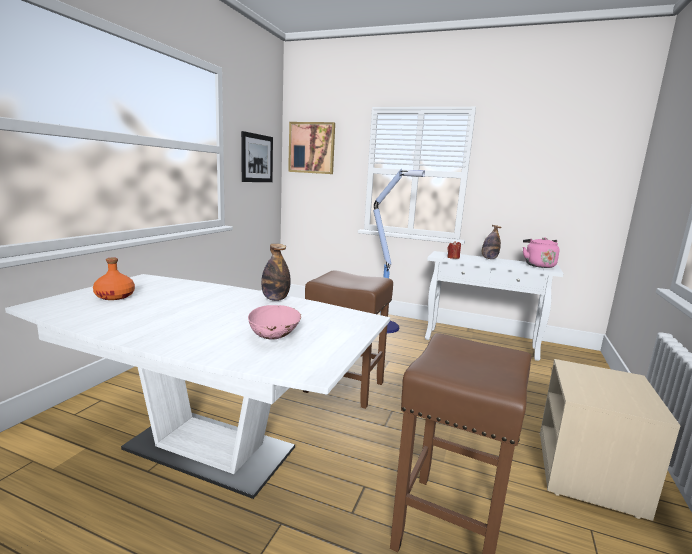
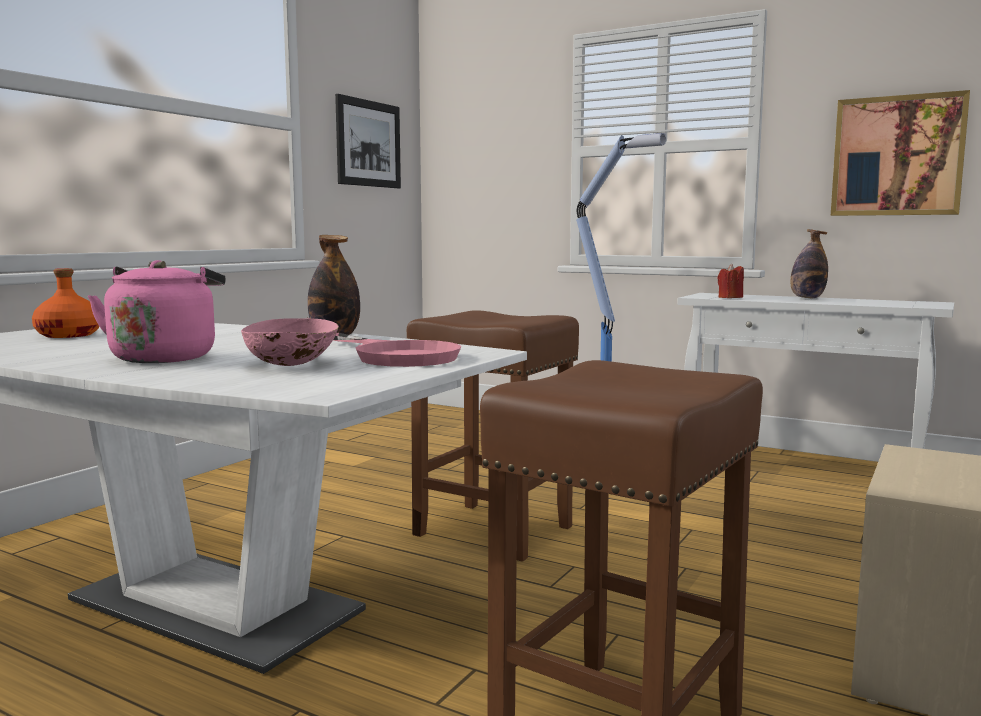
camera: 10 degrees right, 5 degrees down
(311, 148) = (471, 122): picture -> picture (897, 156)
(325, 324) = (397, 356): none -> pink frying pan
(538, 265) = (906, 302): pink kettle -> pink kettle (165, 357)

